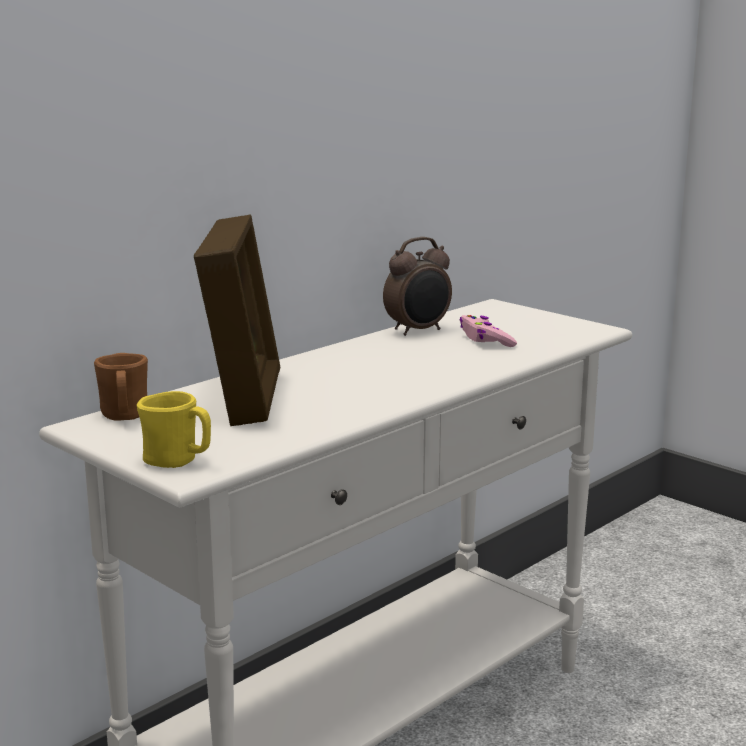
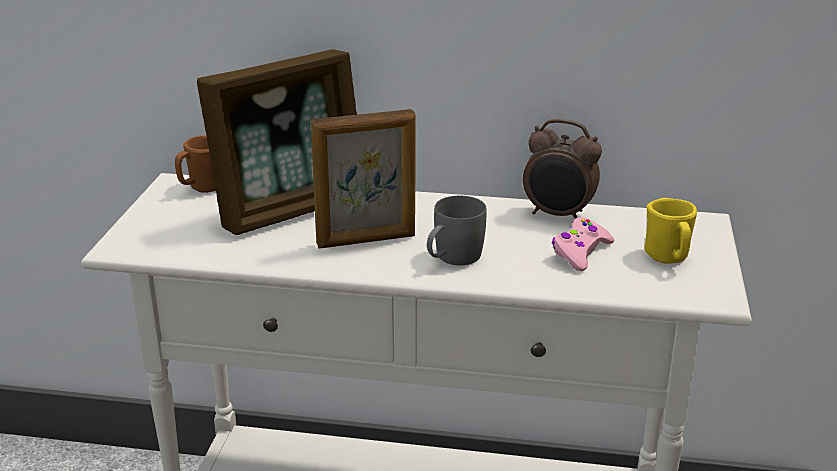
camera: 55 degrees right, 10 degrees up
(177, 461) = (135, 236): yellow mug -> yellow mug (669, 258)
(355, 387) = (366, 240): none -> picture frame
(434, 371) = (452, 259): none -> grey mug

